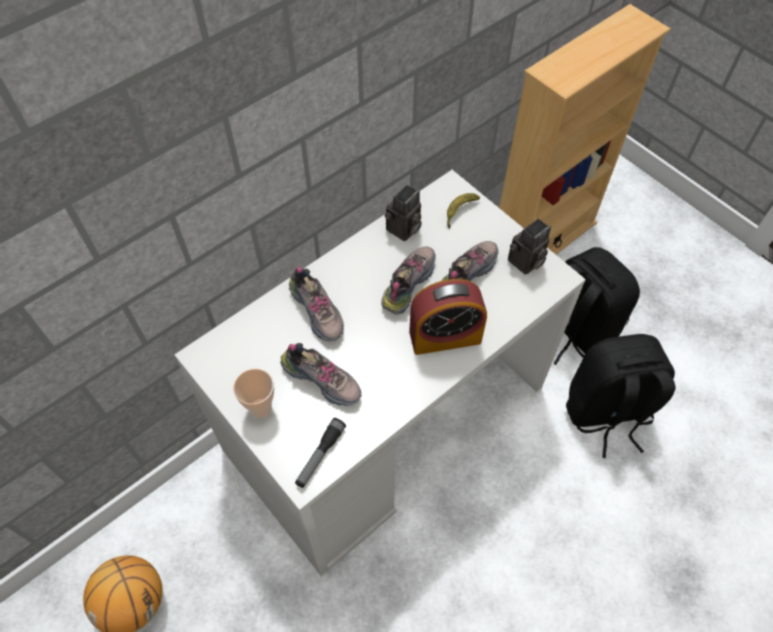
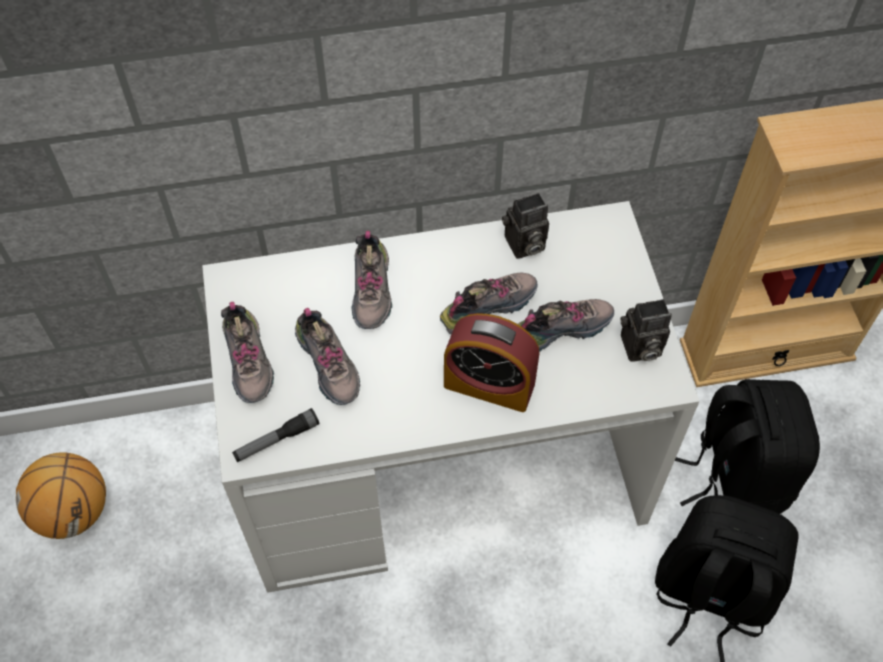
camera: 30 degrees right, 0 degrees up
(261, 408) = (250, 361): cup -> shoe
(459, 212) = (602, 254): banana -> none

